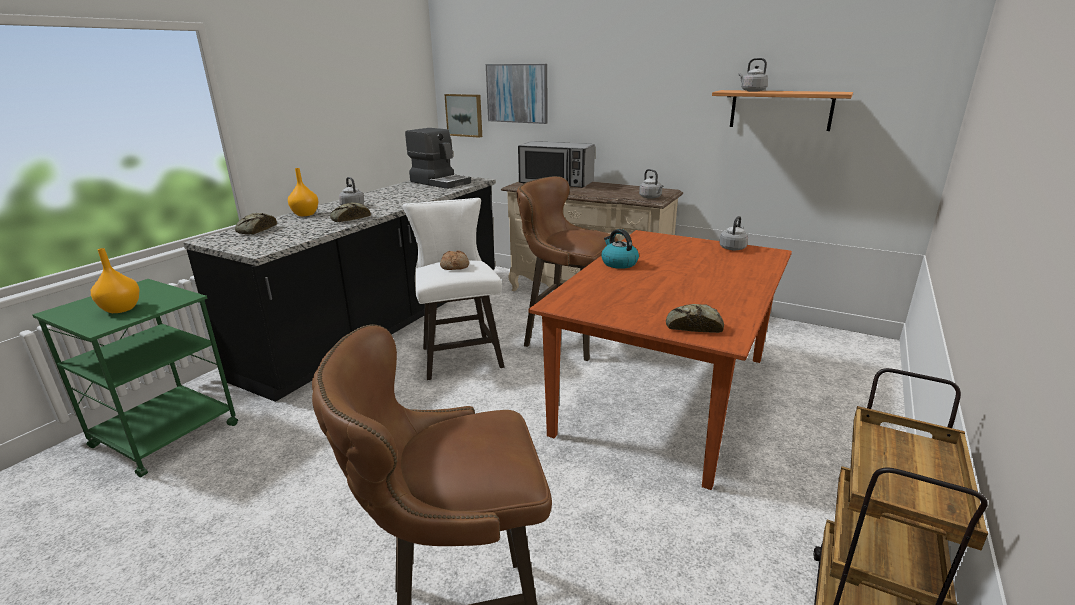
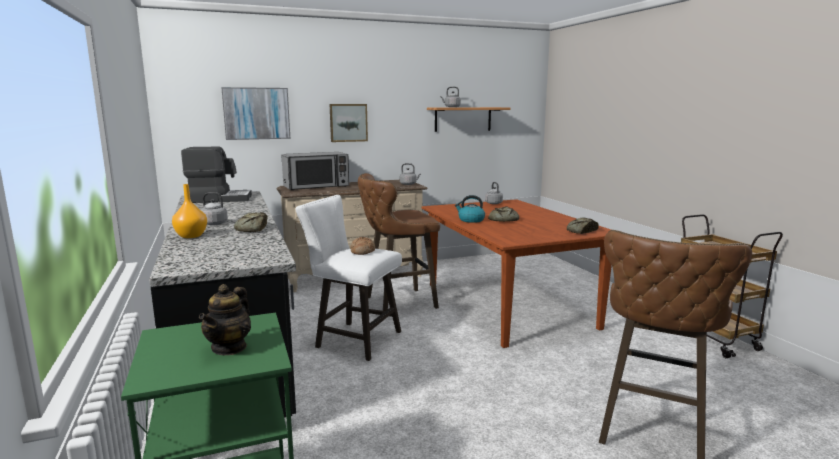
camera: 50 degrees left, 10 degrees down
(122, 309) = (229, 347): orange vase -> teapot
(255, 230) = (194, 253): bread -> bread (502, 219)
(464, 115) = (192, 136): picture -> picture (348, 122)

